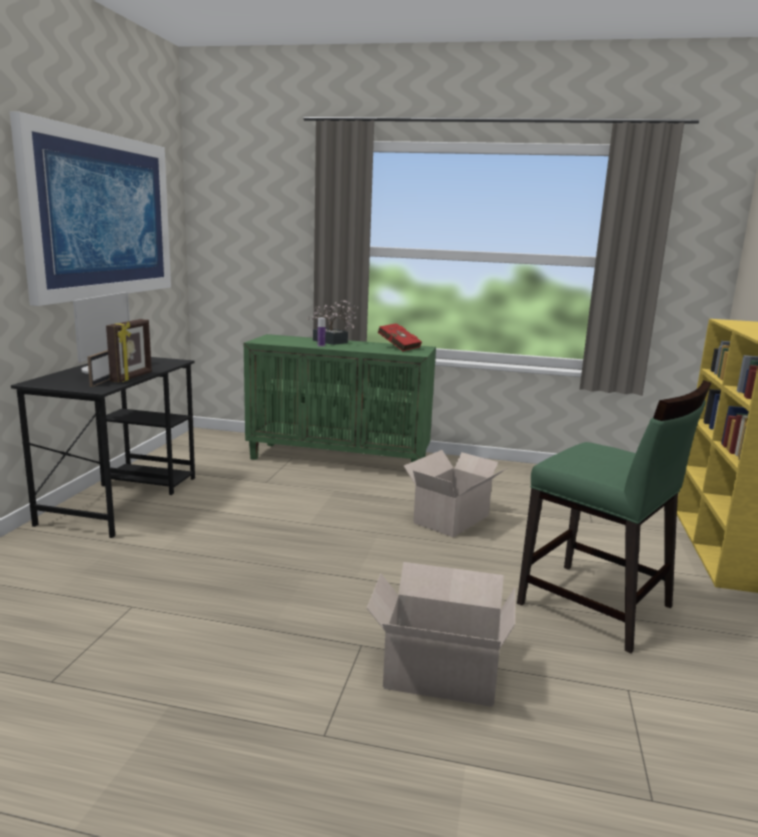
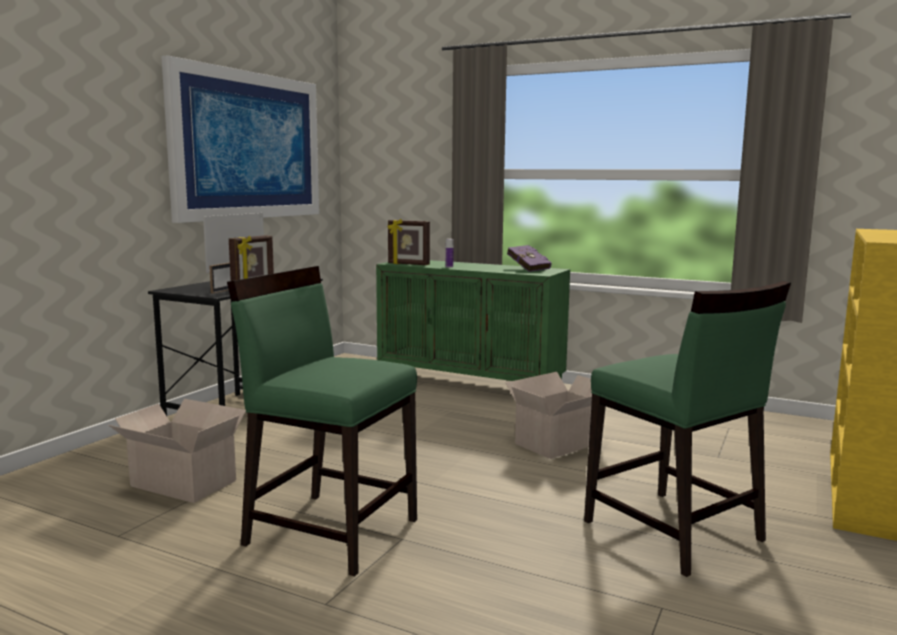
camera: 15 degrees right, 5 degrees down
(277, 343) = (408, 264): none -> picture frame
(286, 644) = (331, 530): none -> green chair
(332, 342) = (464, 264): potted plant -> none
(398, 347) = (527, 269): red book -> purple book
(437, 673) = (464, 569): cardboard box -> cardboard box (182, 482)

